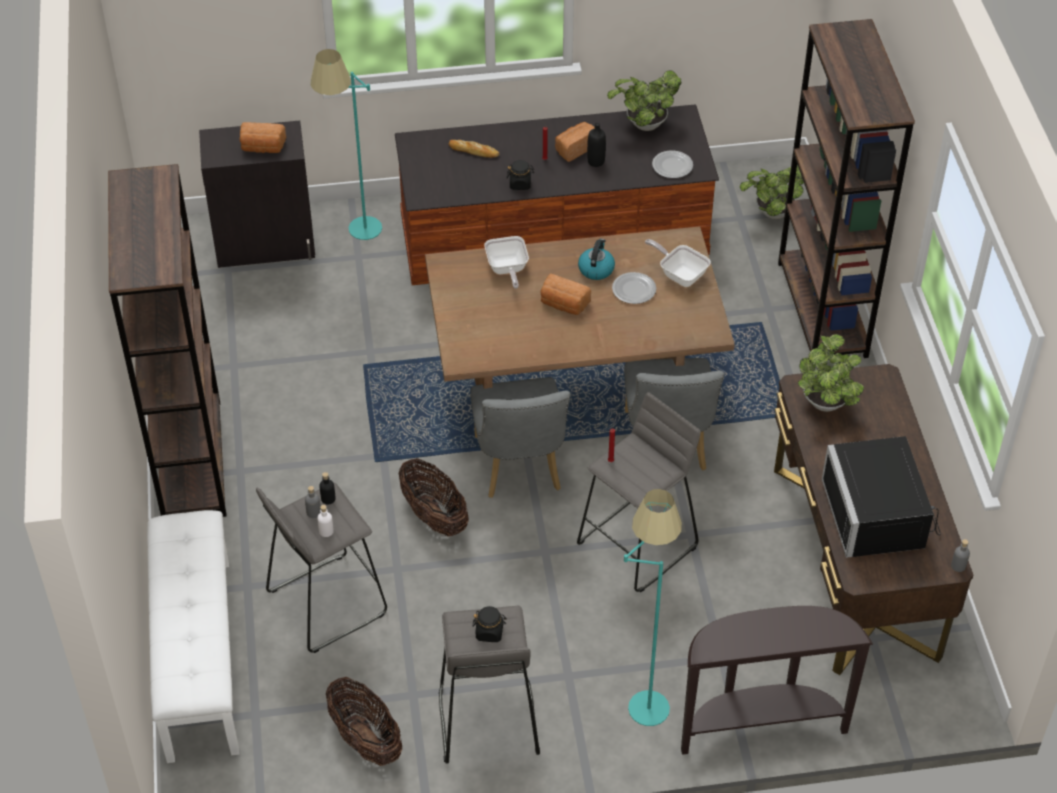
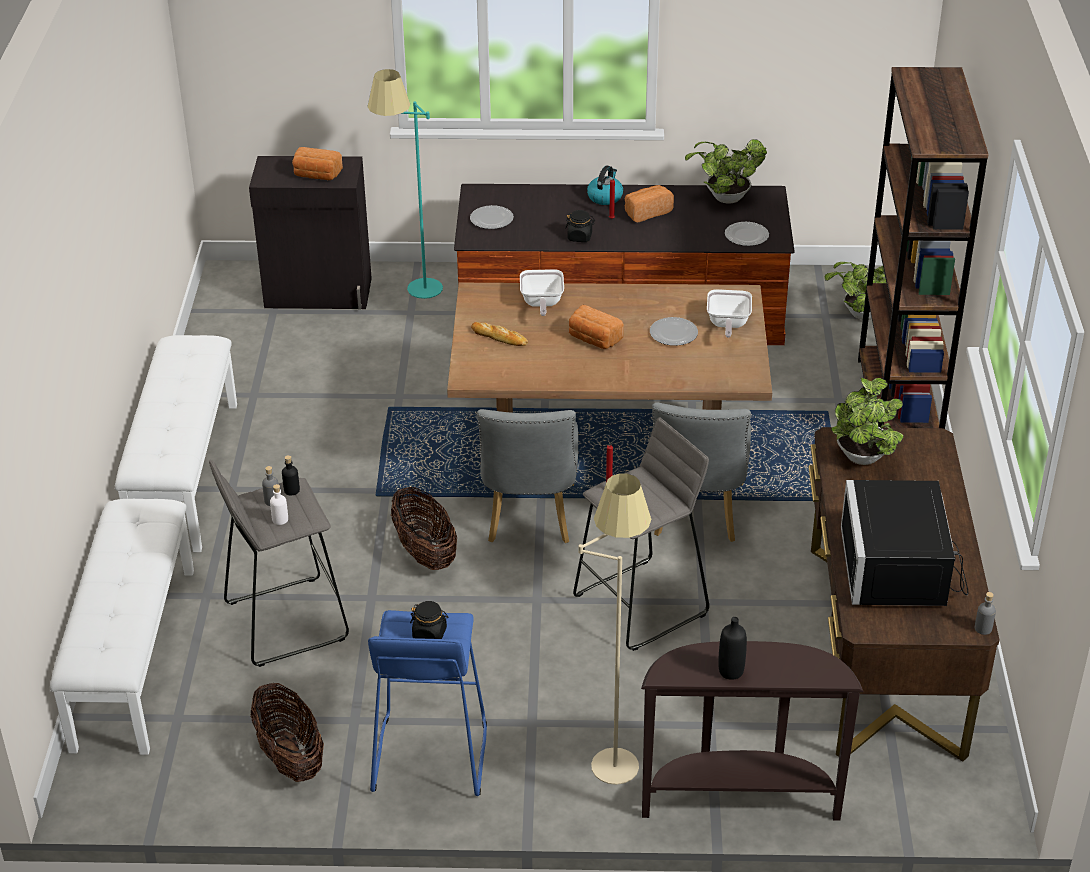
camera: 10 degrees right, 10 degrees down
(192, 460) = (184, 474): brown bookcase -> white bench
(434, 172) = (492, 219): none -> plate
(473, 151) = (539, 205): bread -> bread (499, 337)
(487, 721) = (429, 757): grey stool -> blue stool
(596, 161) = (665, 225): black bottle -> black bottle (731, 671)
(596, 269) = (637, 311): kettle -> kettle (605, 197)
(645, 692) = (614, 749): turquoise floor lamp -> beige floor lamp
(680, 274) = (727, 324): frying pan -> frying pan turned 135 degrees counterclockwise

